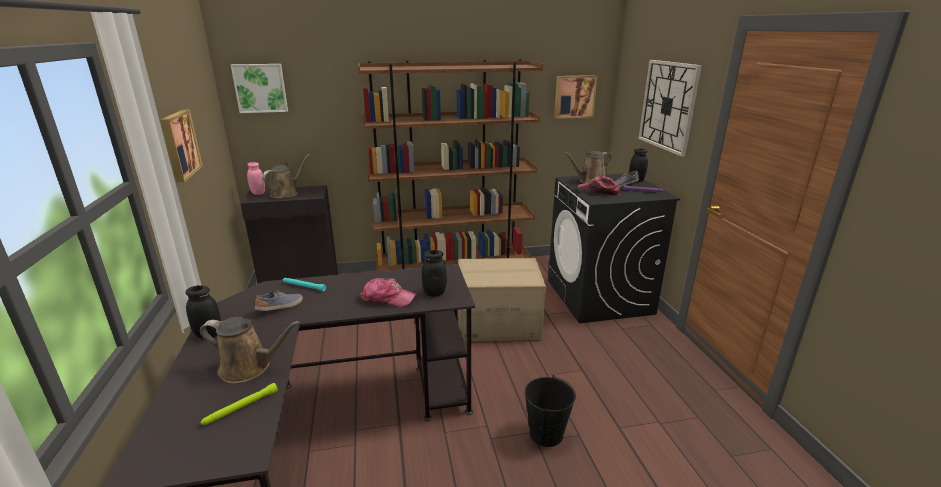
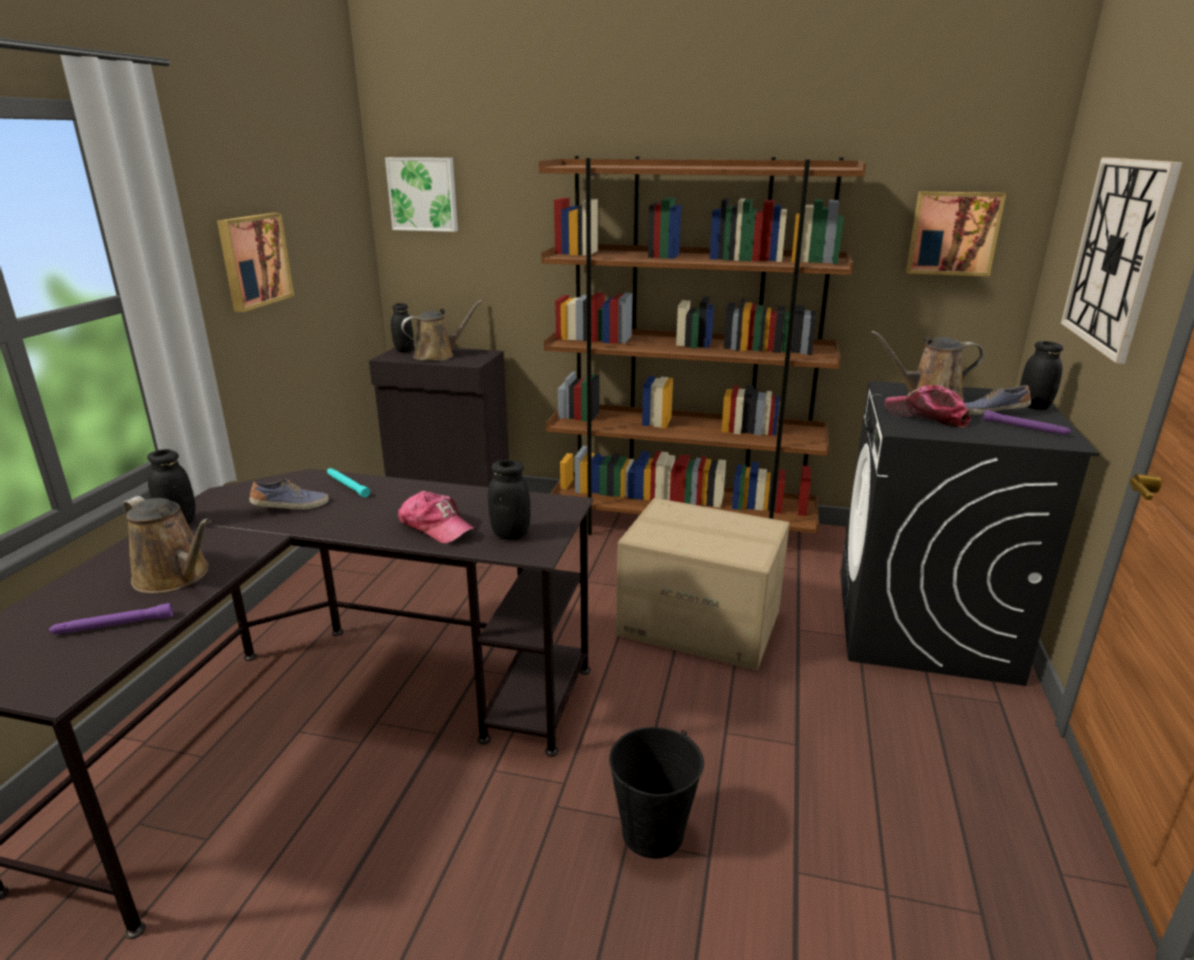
camera: 25 degrees right, 0 degrees up
(240, 408) = (113, 625): green flashlight -> purple flashlight
(258, 193) = (404, 350): pink jar -> black jar

